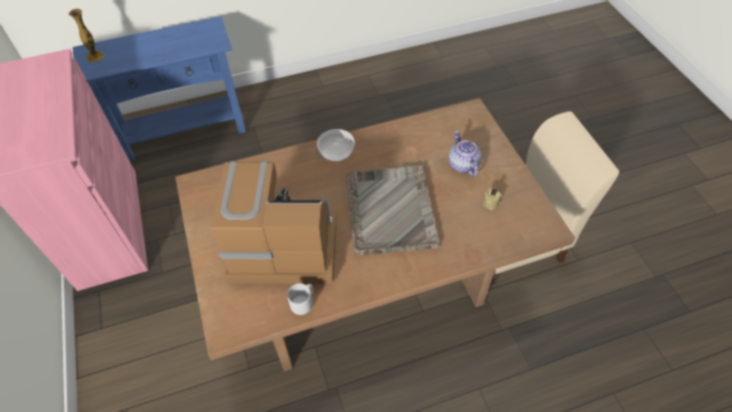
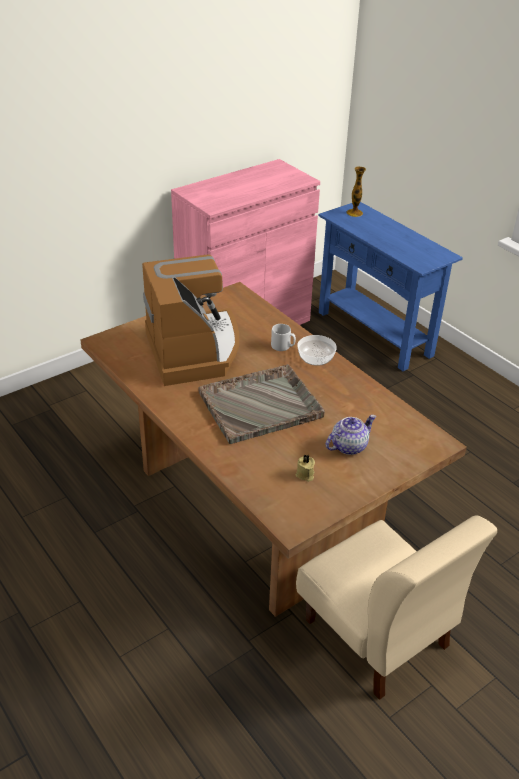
camera: 70 degrees right, 15 degrees down
(303, 302) = (139, 374): grey mug -> grey mug (283, 346)

